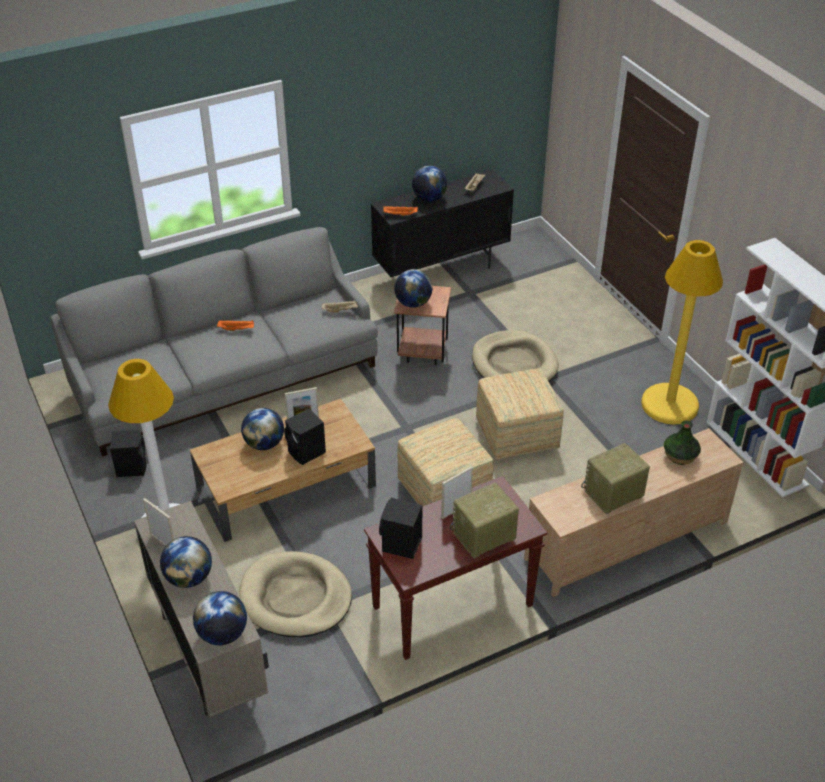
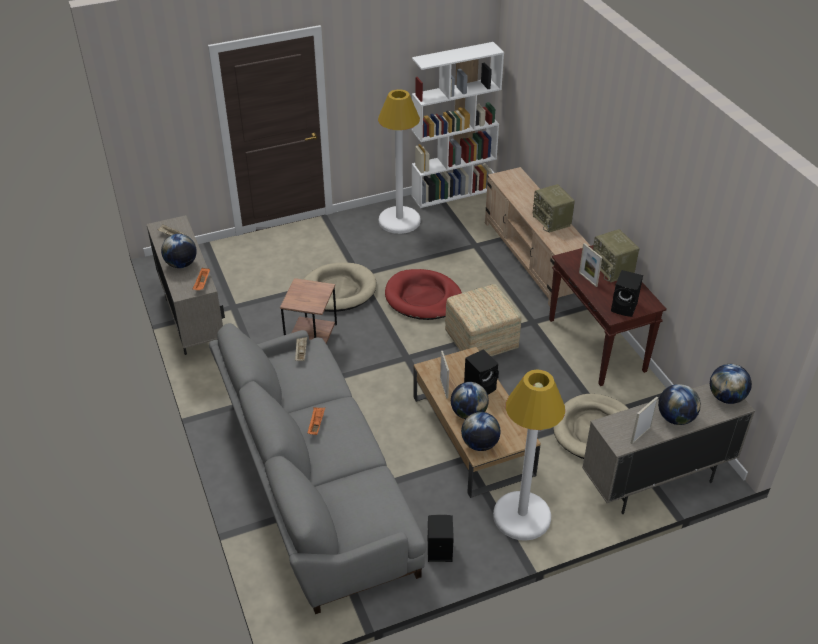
camera: 85 degrees left, 0 degrees up
(413, 303) = (312, 301): globe -> globe (479, 444)
(441, 270) = (193, 322): black cabinet -> beige cabinet
(516, 435) = (423, 298): ottoman -> red dog bed
(669, 405) = (399, 221): yellow floor lamp -> white floor lamp
(679, 456) = (515, 189): vase -> none

